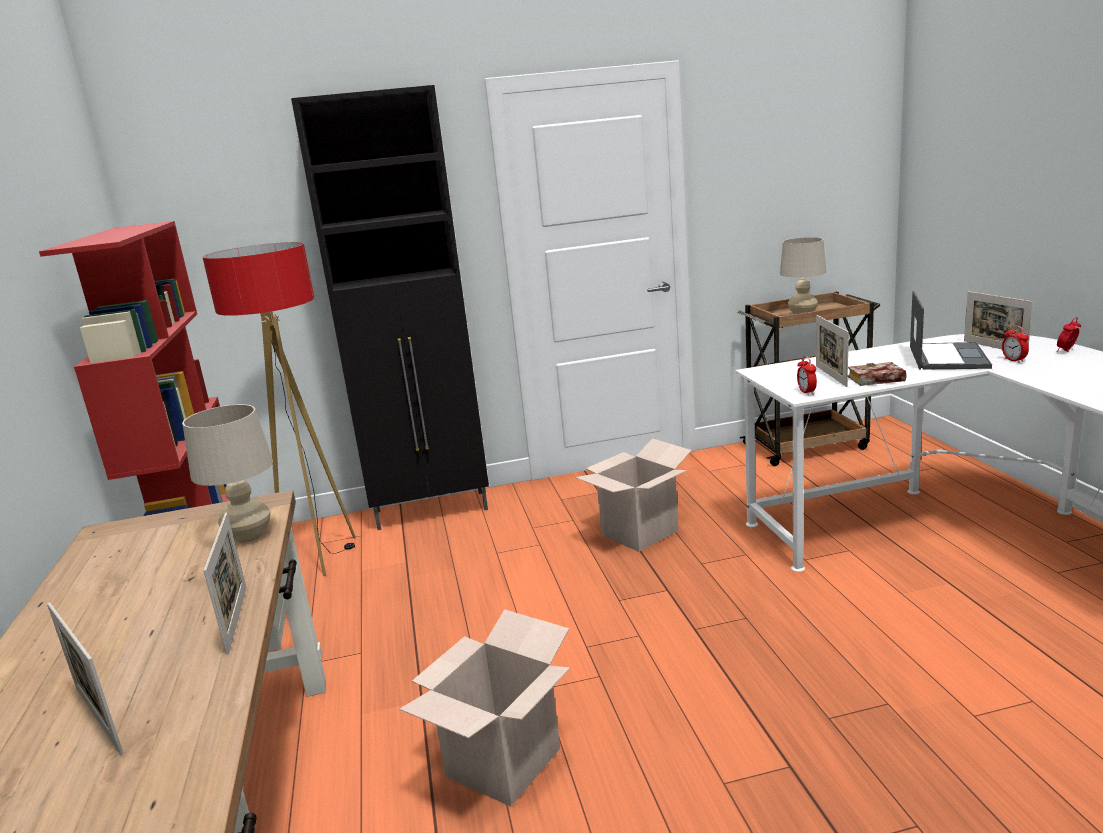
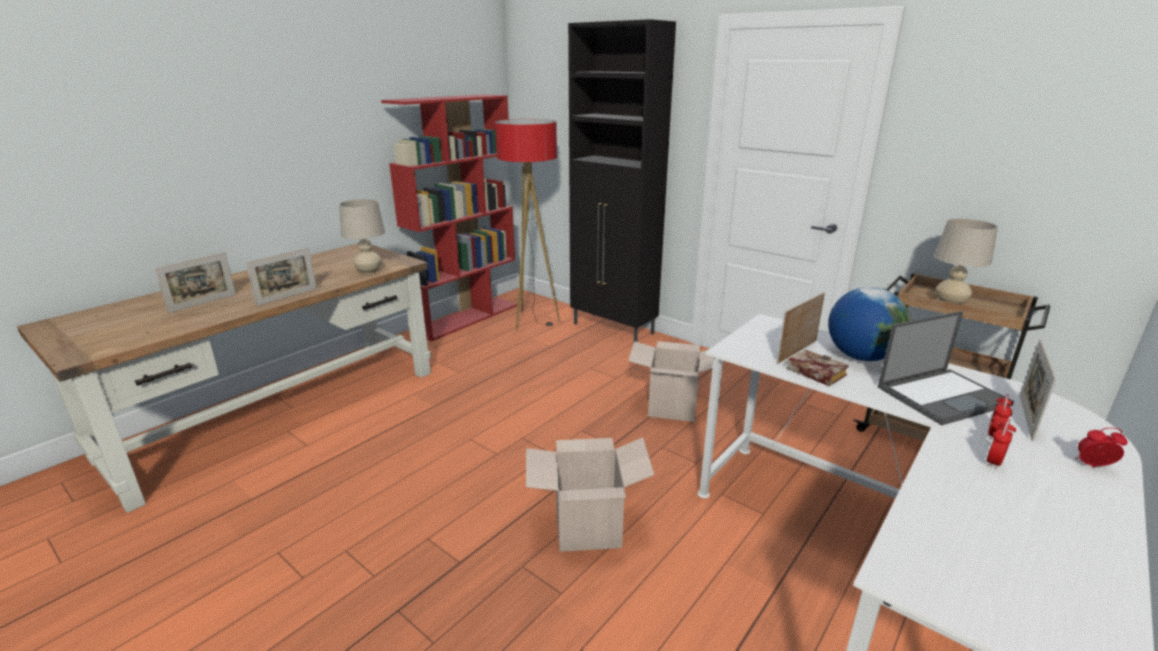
camera: 50 degrees right, 5 degrees up
(99, 720) = (203, 303): picture frame -> picture frame turned 150 degrees counterclockwise
(503, 763) = (400, 452): cardboard box -> cardboard box (587, 528)
(806, 392) = (739, 350): alarm clock -> alarm clock (994, 462)
(862, 361) = (861, 357): none -> globe

